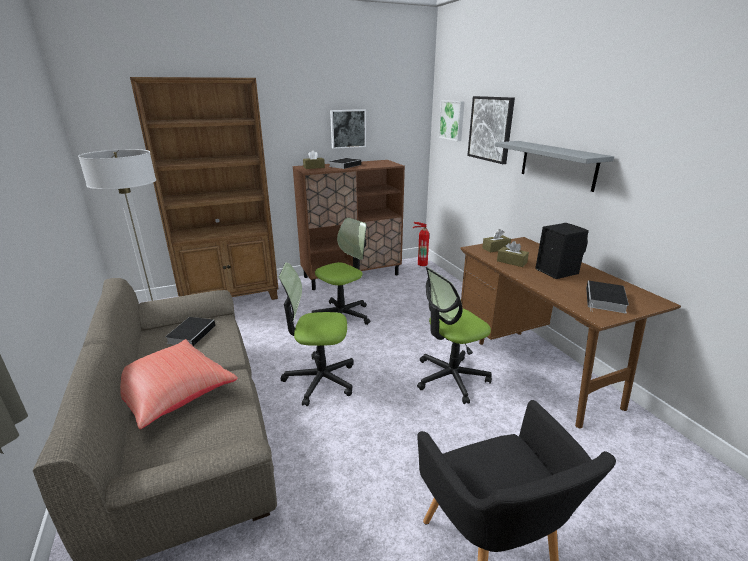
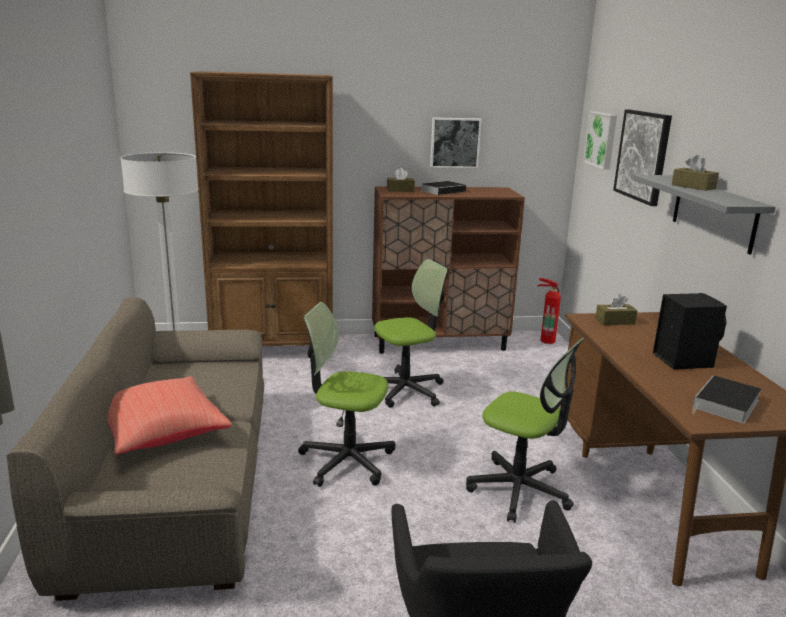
camera: 15 degrees right, 5 degrees down
(192, 333) = (204, 374): book -> none
(450, 378) = (519, 490): office chair -> office chair turned 135 degrees counterclockwise
(511, 262) = (625, 340): brown tissue box -> brown tissue box (693, 187)

